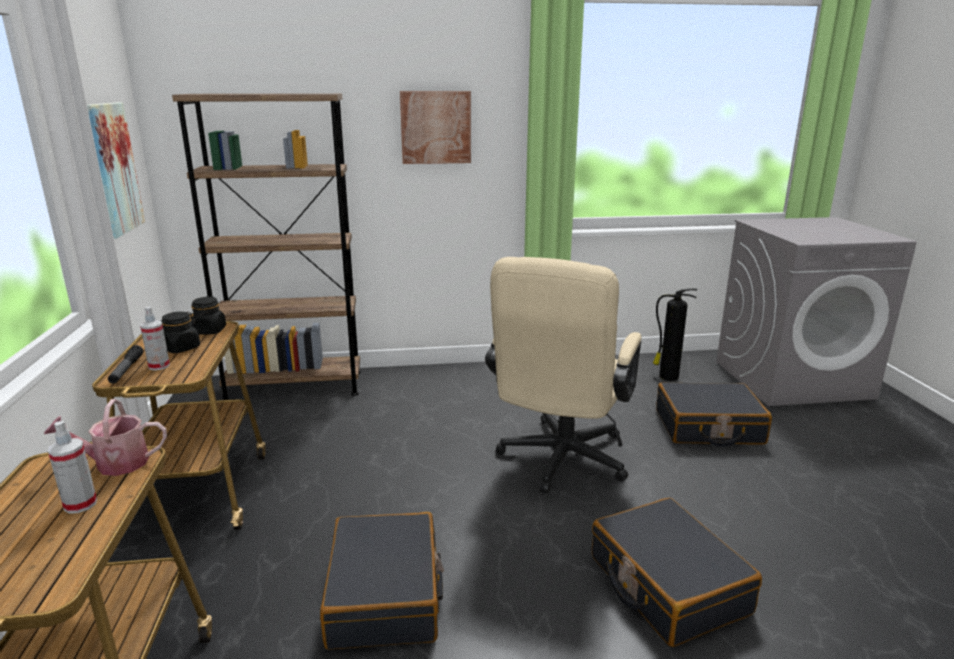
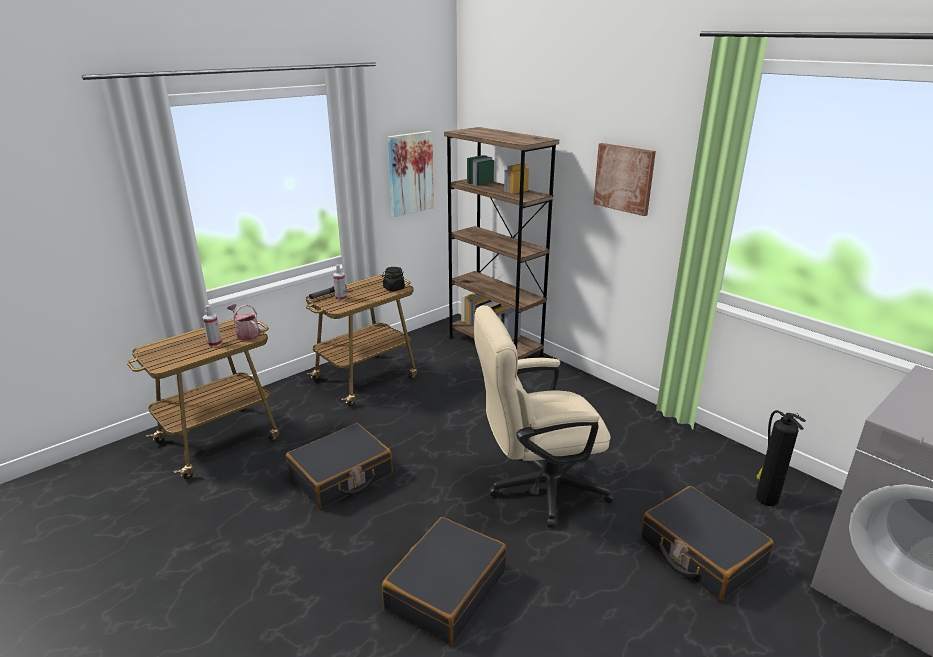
camera: 55 degrees right, 5 degrees up
(181, 348) = (365, 293): black jar -> none

